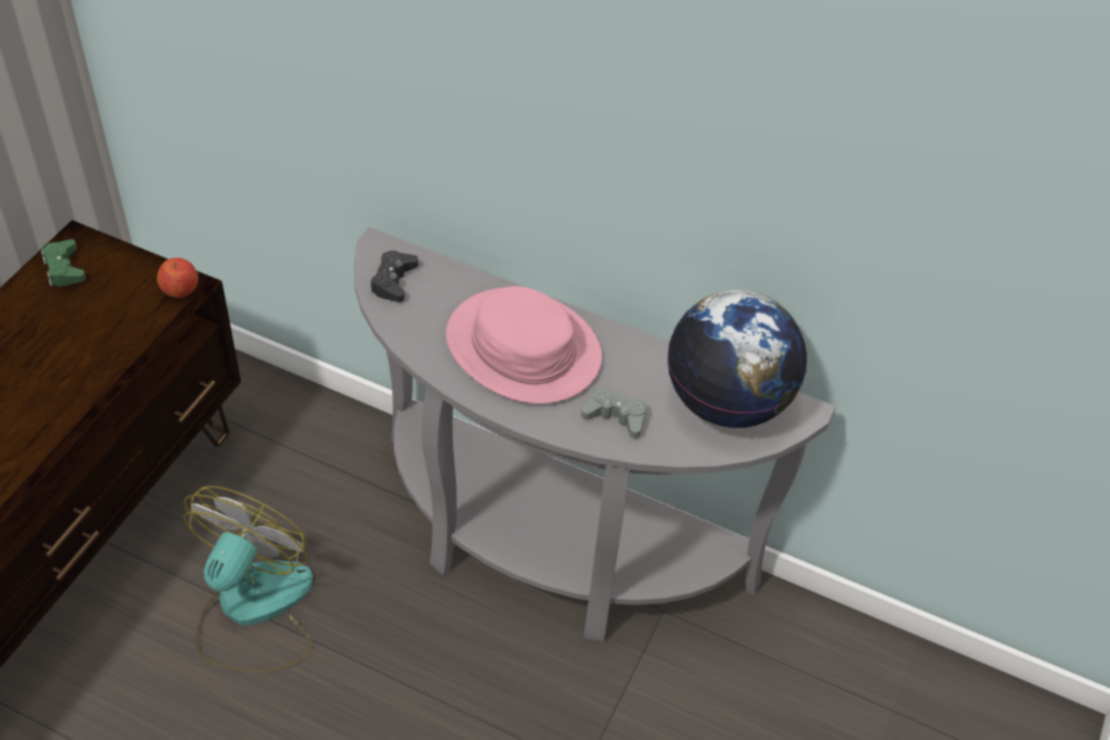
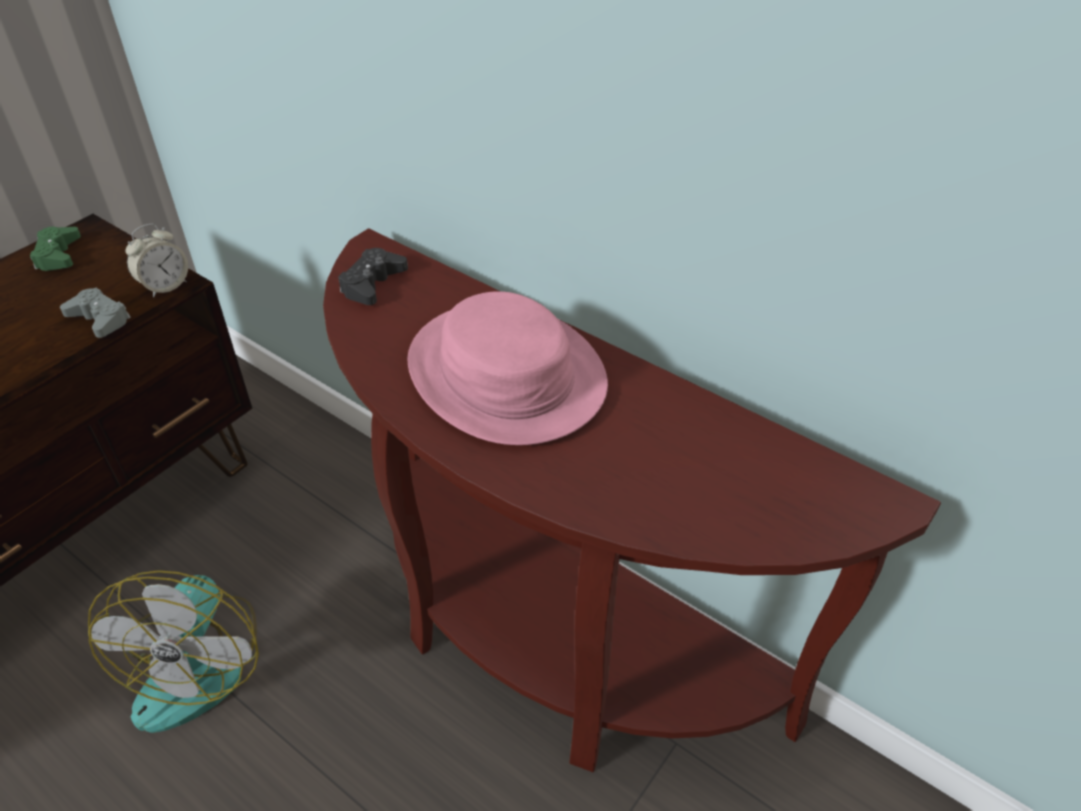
camera: 15 degrees right, 5 degrees down
(180, 289) = (165, 286): apple -> alarm clock
(253, 610) = (199, 662): fan -> fan turned 150 degrees clockwise
(546, 547) = (549, 638): grey console table -> brown console table
(615, 416) = (608, 475): grey game controller -> grey game controller (99, 319)
(727, 402) = (775, 476): globe -> none

